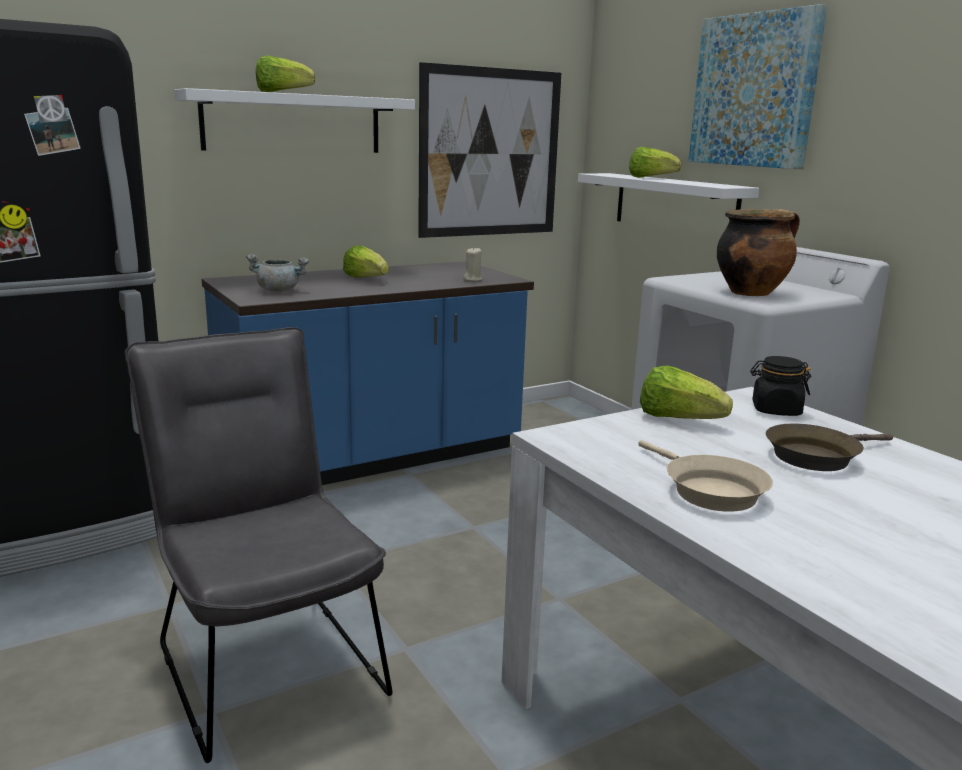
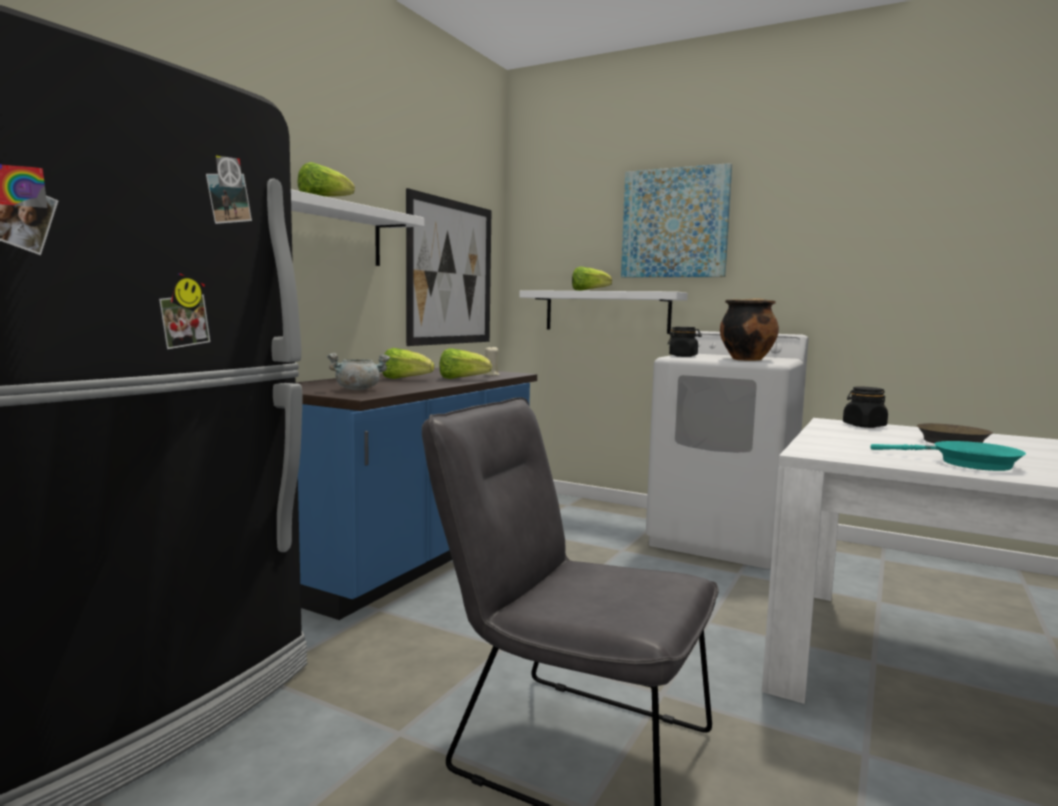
camera: 30 degrees left, 10 degrees down
(678, 419) = (837, 436): lettuce -> lettuce (462, 379)
(691, 278) = (683, 356): none -> black jar
(708, 490) = (967, 463): beige frying pan -> turquoise frying pan

